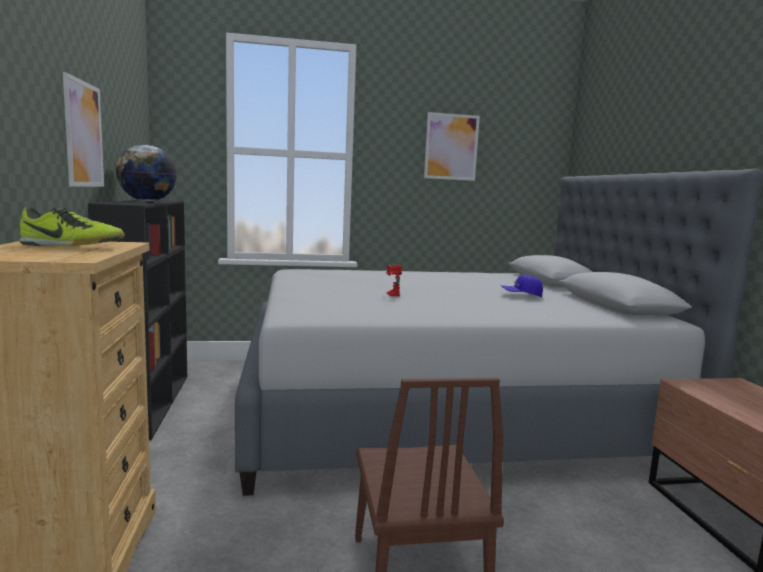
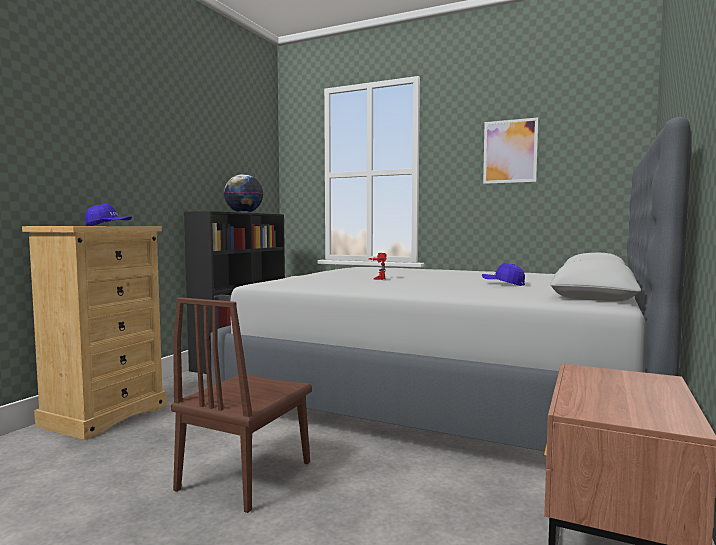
camera: 35 degrees right, 5 degrees down
(72, 246) = (108, 225): shoe -> blue cap
(83, 134) = (186, 169): picture -> none

